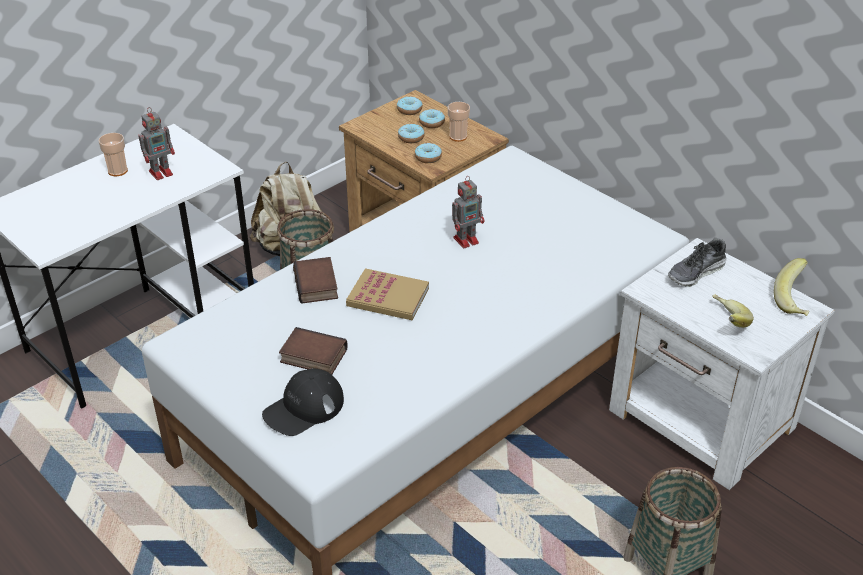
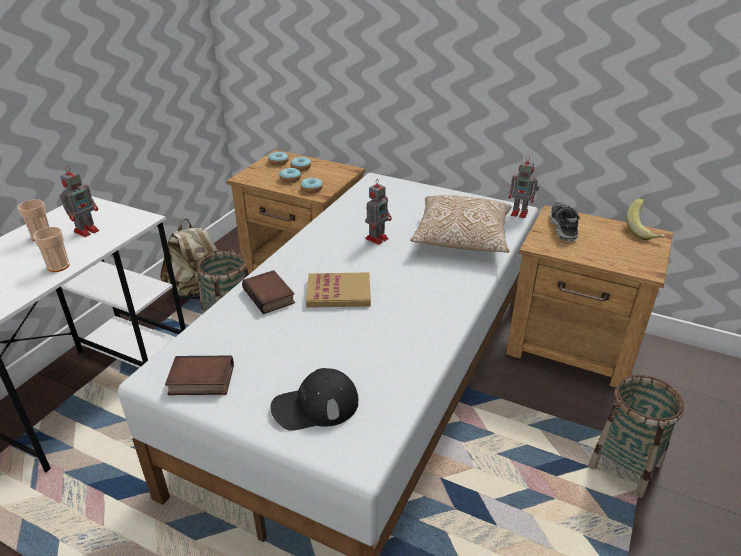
camera: 20 degrees left, 5 degrees down
(304, 408) = (315, 406): black cap -> black cap turned 45 degrees clockwise
(312, 357) = (298, 357): book -> book (200, 381)
(458, 137) = (326, 173): cup -> cup (58, 266)
(562, 262) = (461, 239): none -> pillow
(659, 242) = (520, 213): none -> toy robot
(696, 273) = (563, 227): shoe -> shoe turned 150 degrees clockwise
(702, 421) = (574, 346): white nightstand -> brown nightstand
(725, 322) = (610, 255): banana -> none

